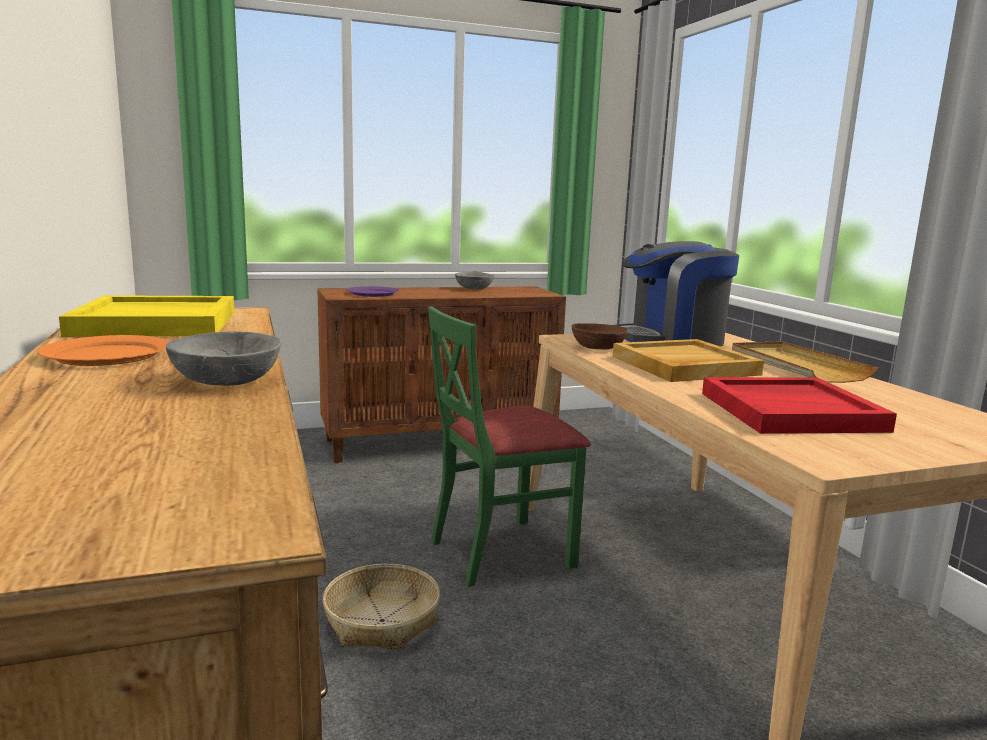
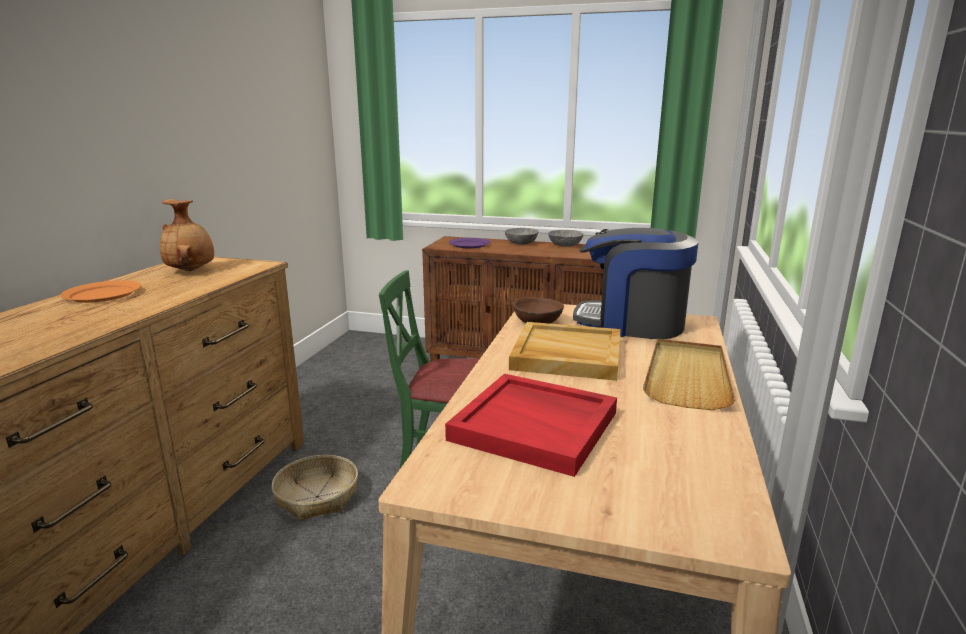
camera: 35 degrees right, 5 degrees up
(158, 323) = (191, 270): yellow tray -> brown vase
(226, 380) = (93, 324): grey bowl -> grey bowl (521, 243)

